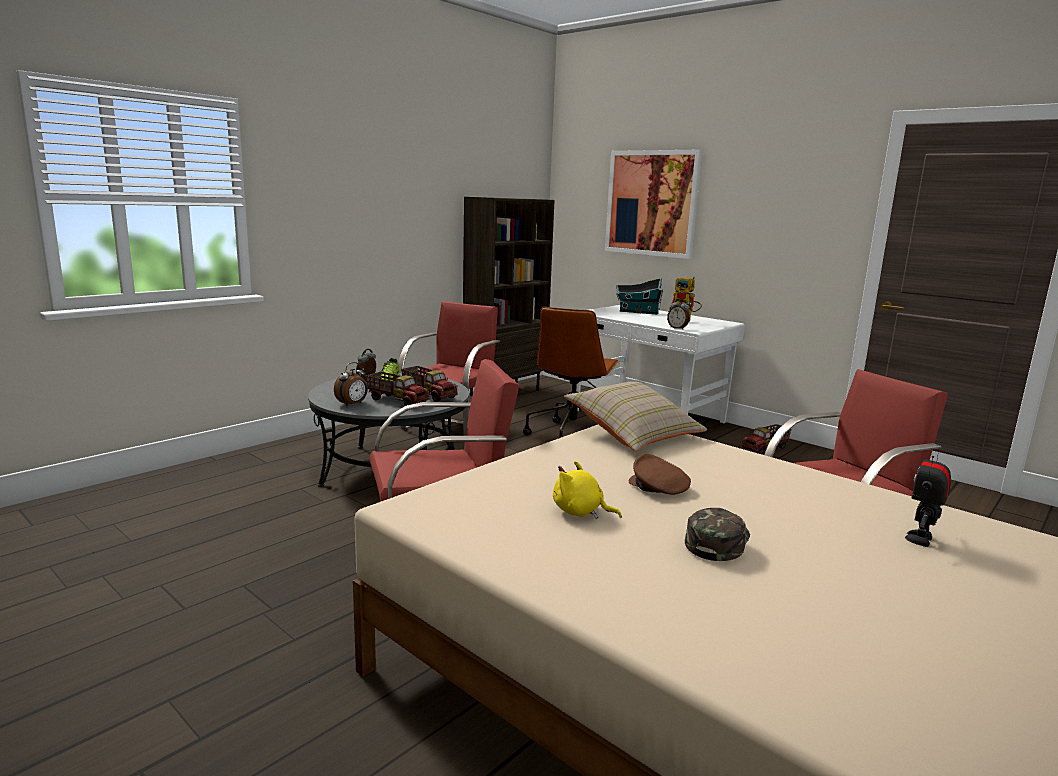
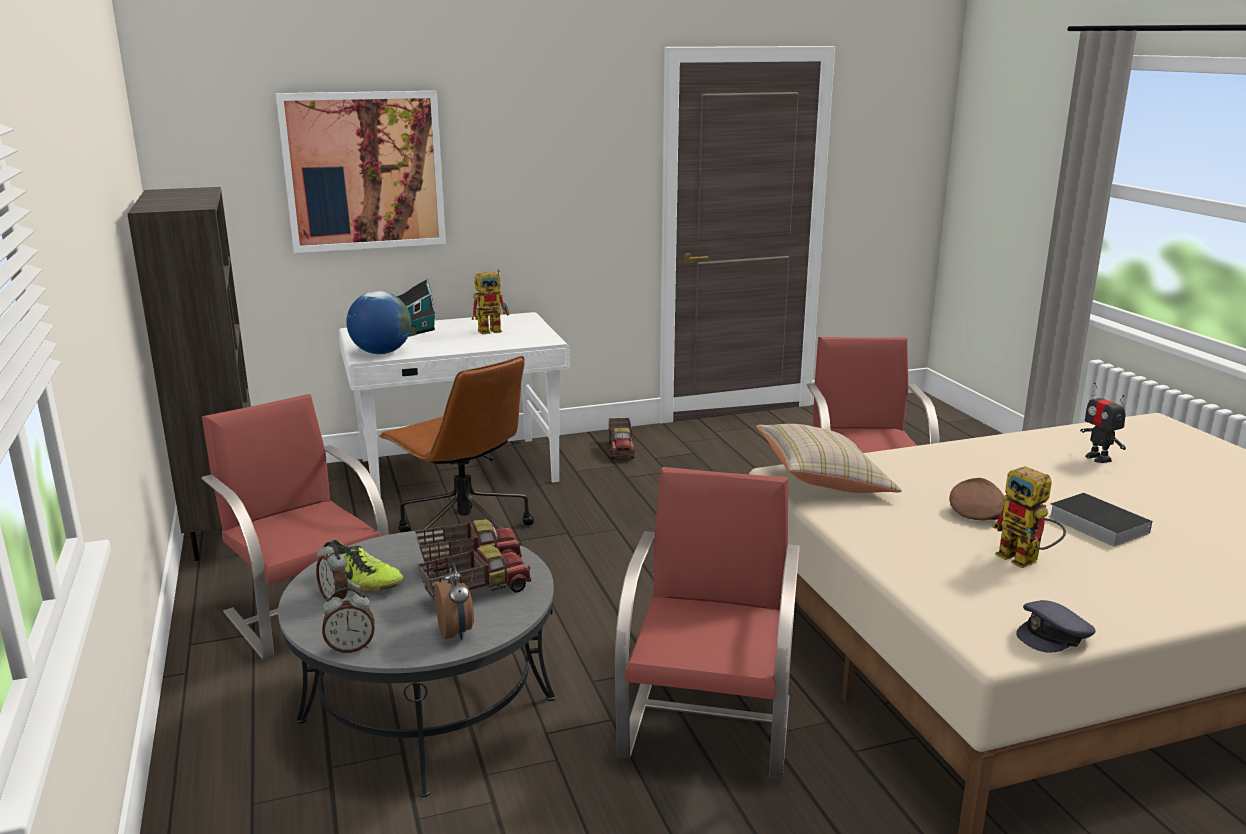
camera: 60 degrees left, 5 degrees up
(443, 529) = (1054, 635): none -> grey cap
(580, 512) = (1026, 560): yellow plush toy -> toy robot
(598, 313) = (381, 352): none -> globe
(657, 488) = (975, 512): brown cap -> brown cap turned 120 degrees clockwise
(677, 328) = (527, 343): alarm clock -> alarm clock (351, 647)
(716, 541) = (1094, 524): green cap -> book

